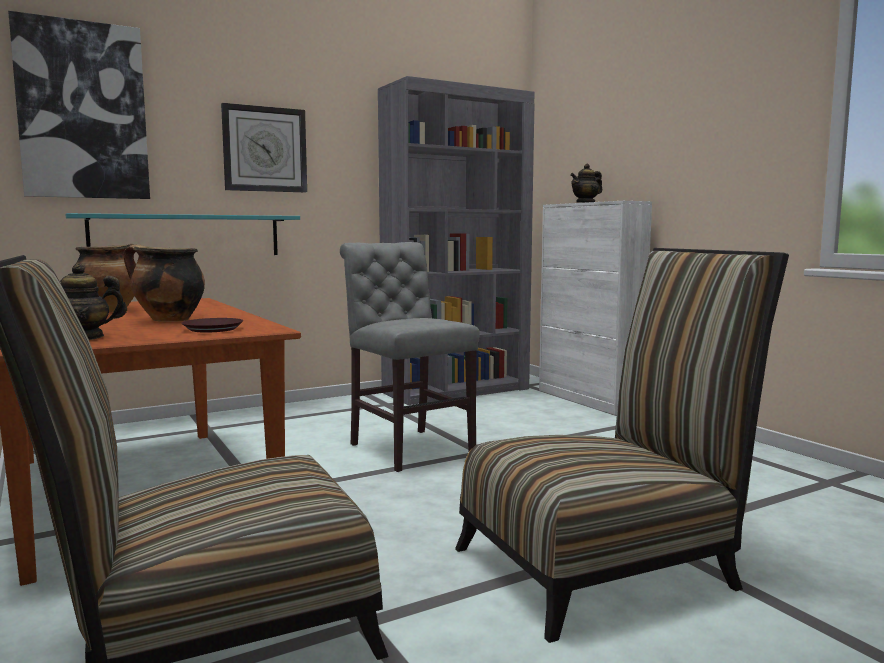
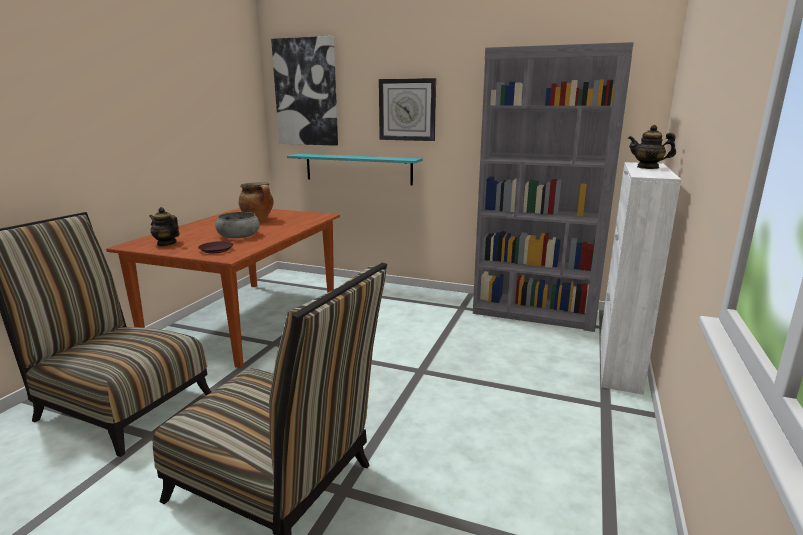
camera: 50 degrees right, 10 degrees up
(168, 320) = (238, 235): cooking pot -> grey bowl
(408, 448) = (393, 347): grey chair -> none

